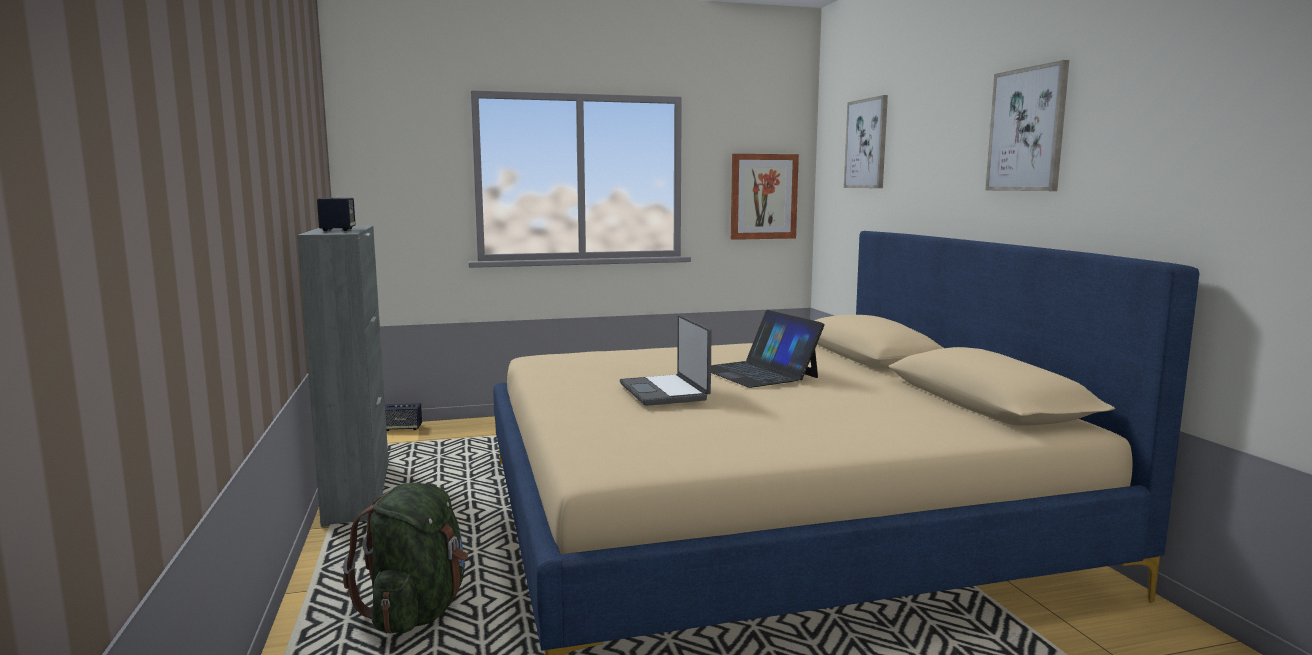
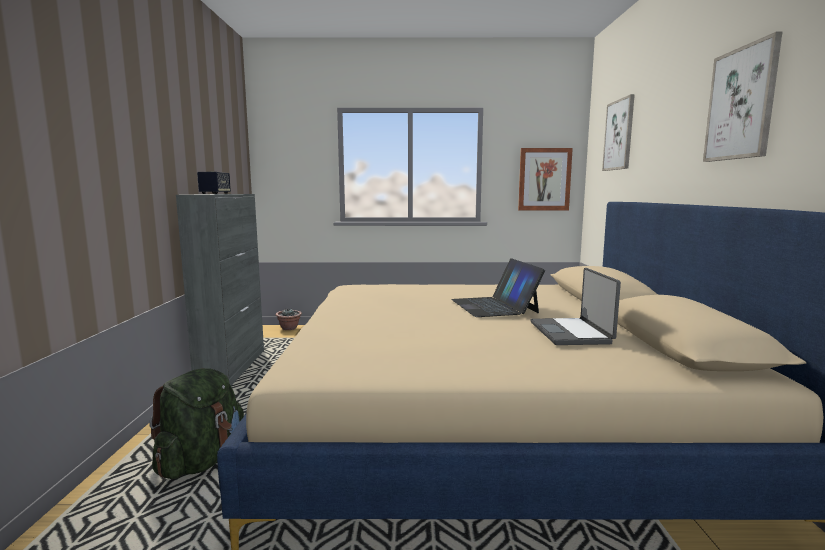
camera: 15 degrees right, 0 degrees up
(402, 428) = (289, 328): speaker -> potted plant
(665, 392) = (408, 316): laptop -> laptop (571, 333)

